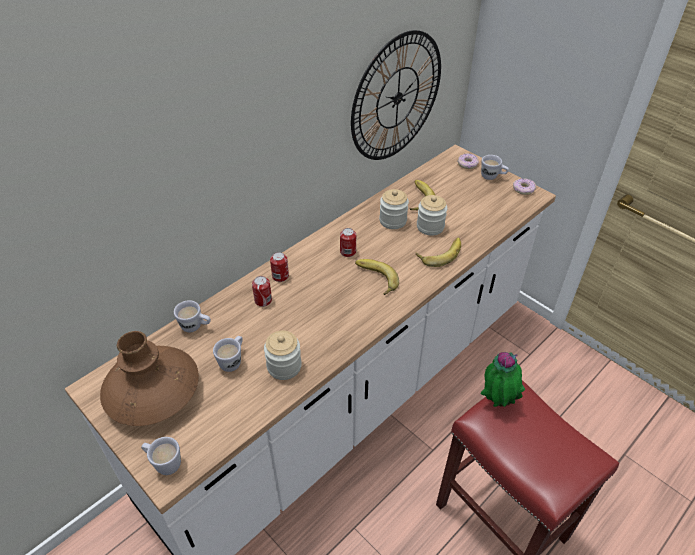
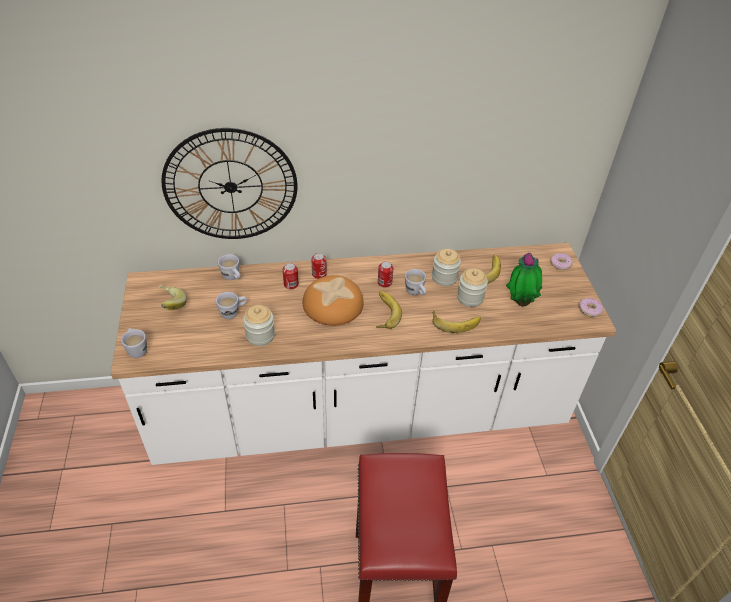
camera: 35 degrees right, 0 degrees up
(154, 394) = (169, 305): brown vase -> banana
(321, 296) = (332, 304): none -> bread
(397, 98) = (496, 172): wall clock -> wall clock (230, 186)
(492, 177) = (571, 286): white mug -> white mug (416, 293)
(497, 400) = (404, 460): potted plant -> potted plant (520, 301)

